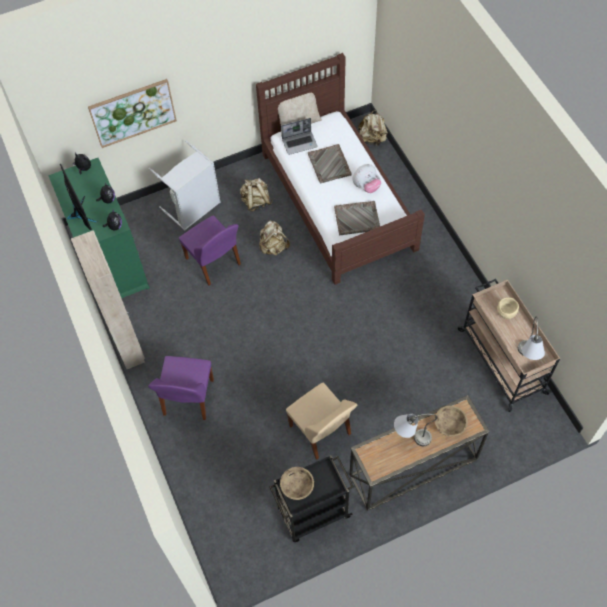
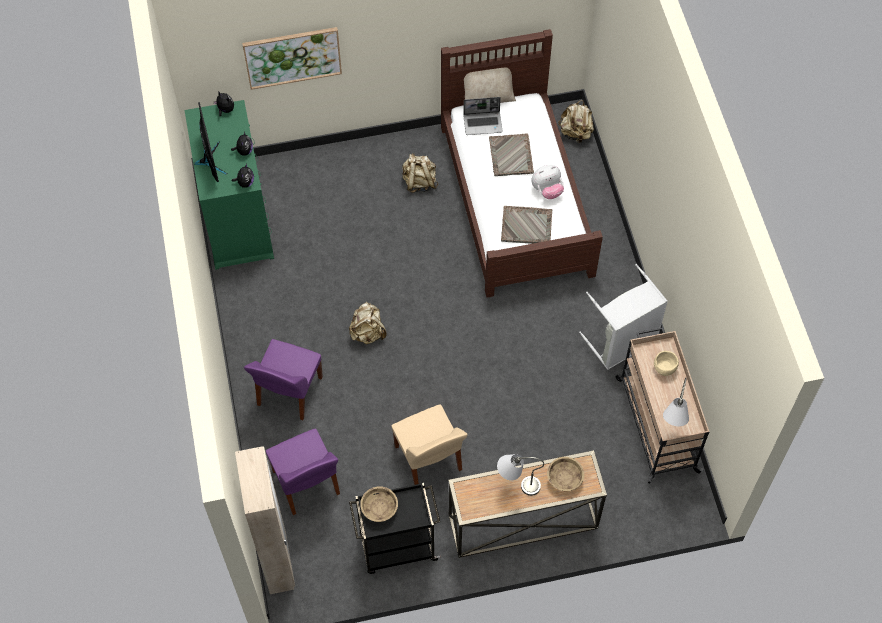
camera: 10 degrees right, 0 degrees up
(128, 346) = (236, 320): beige wardrobe -> beige wardrobe (278, 563)
(194, 209) = (345, 176): grey laundry basket -> grey laundry basket (622, 343)
(214, 262) = (354, 244): purple chair -> purple chair (306, 484)
(273, 247) = (427, 239): beige backpack -> beige backpack (368, 333)

